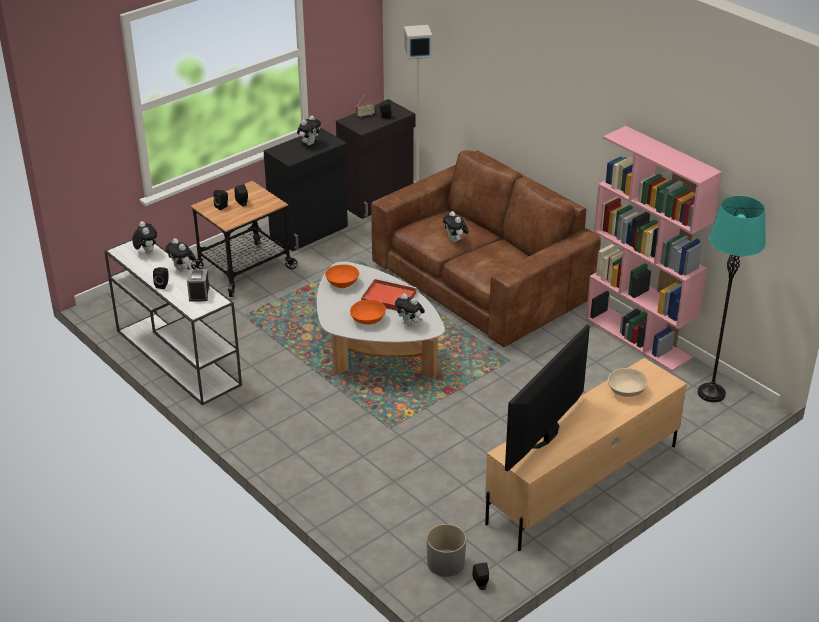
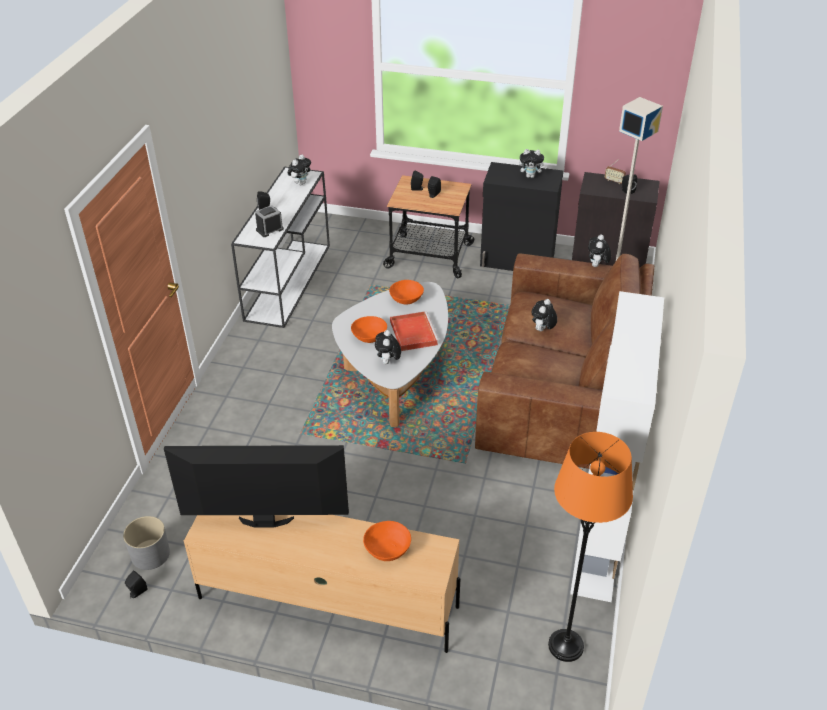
camera: 55 degrees right, 5 degrees up
(182, 269) = (294, 208): plush toy -> plush toy (597, 266)
(626, 390) = (388, 549): beige bowl -> orange bowl
(639, 338) = (599, 541): pink bookcase -> white bookcase
(711, 393) = (566, 646): turquoise floor lamp -> orange floor lamp

